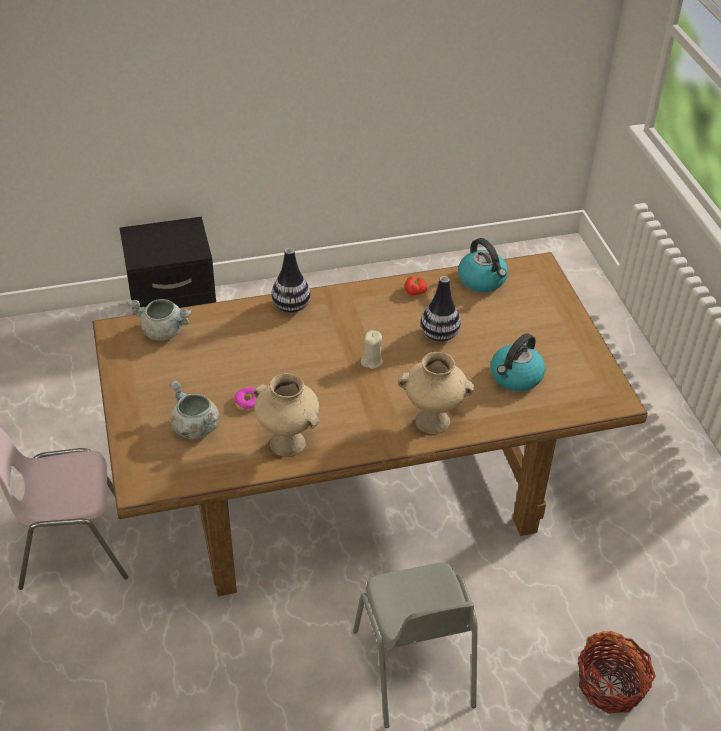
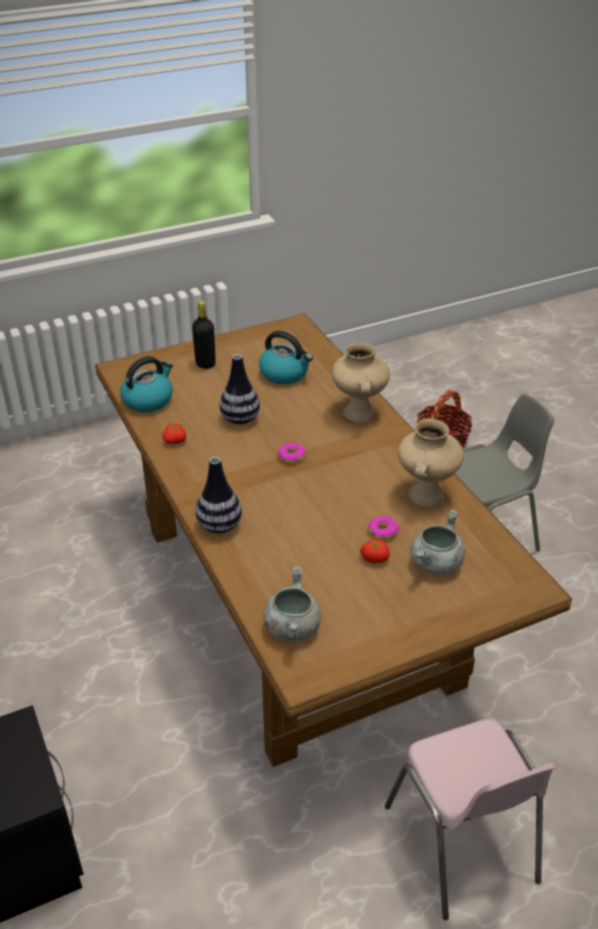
camera: 100 degrees left, 5 degrees down
(219, 391) = (375, 557): none -> tomato
(371, 361) = (291, 456): beige candle -> donut
(542, 322) = (205, 364): none -> black bottle

